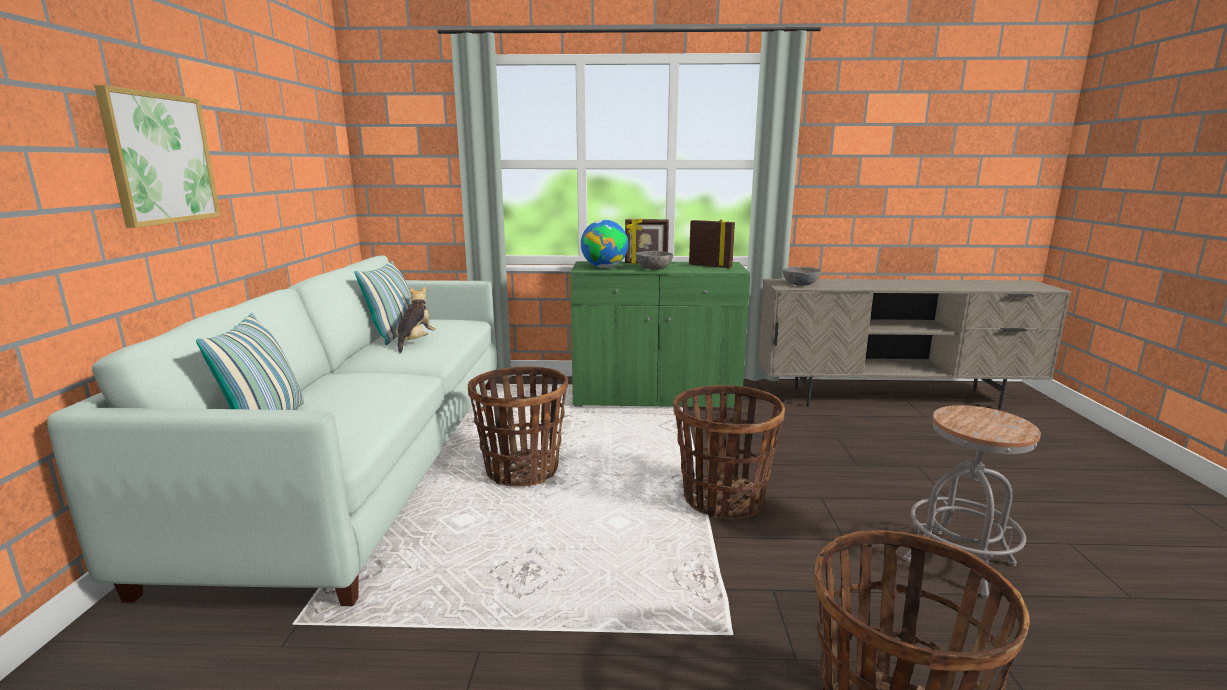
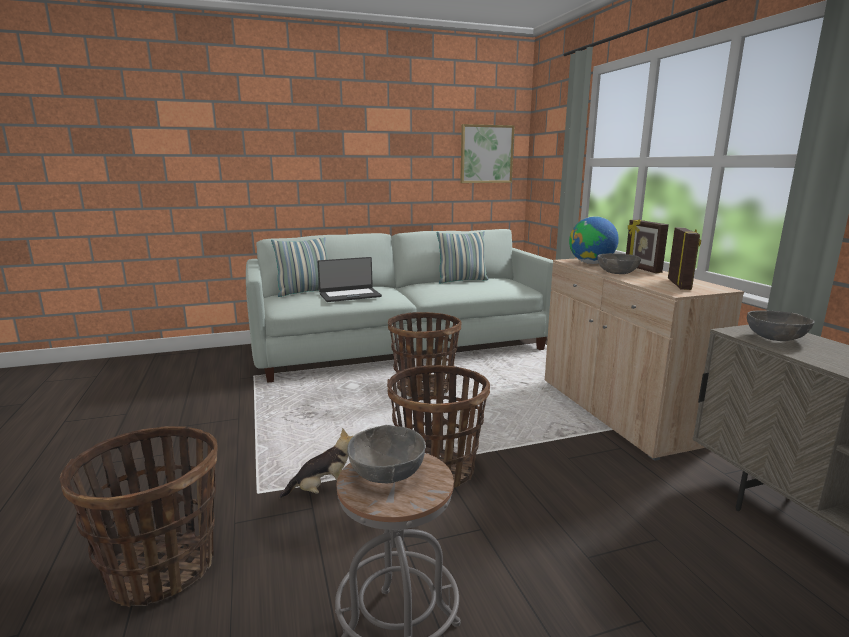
camera: 70 degrees right, 0 degrees up
(160, 159) = (340, 159): picture -> picture (486, 154)
(364, 395) = (350, 295): none -> laptop
(415, 342) = (452, 286): plush toy -> plush toy (324, 491)
(655, 397) = (618, 411): green cabinet -> beige cabinet
(976, 423) = (387, 472): none -> grey bowl

